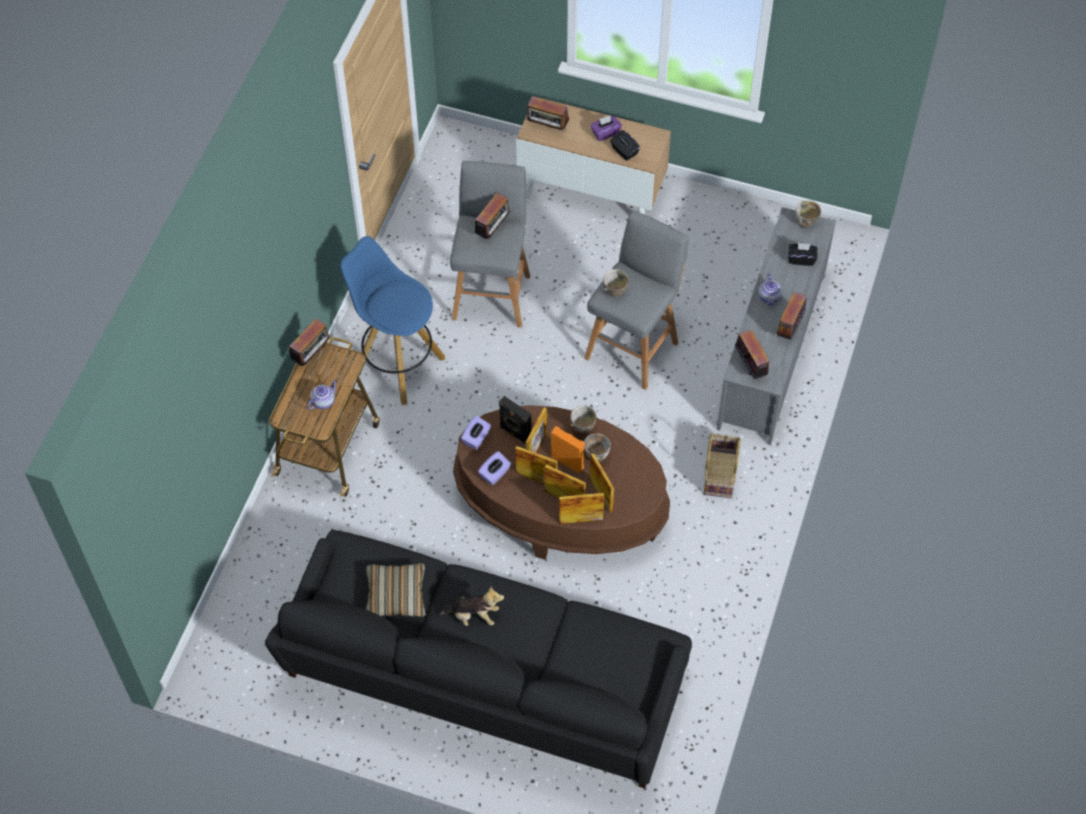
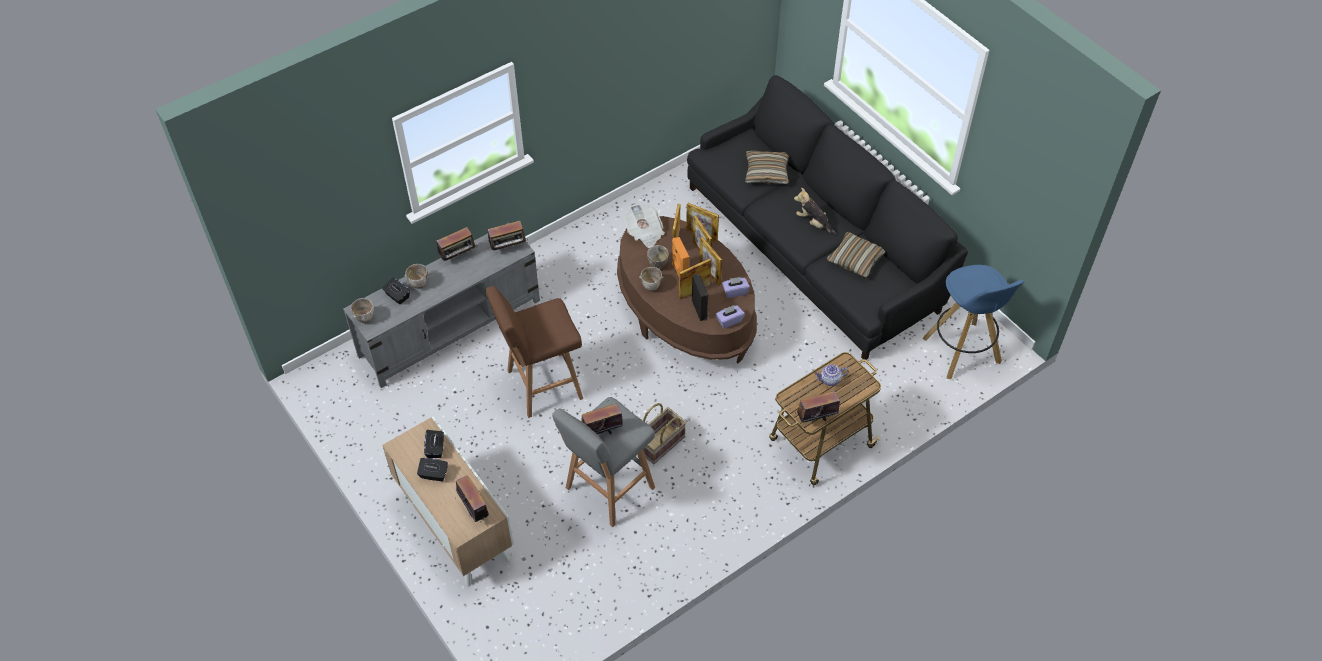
camera: 145 degrees left, 5 degrees down
(397, 365) = (724, 476): blue stool -> blue stool (962, 351)
(575, 655) = (766, 172): none -> pillow
(605, 133) = (433, 474): purple tissue box -> black tissue box
(613, 293) = (557, 331): bowl -> bowl (419, 284)
(633, 348) = (542, 385): grey stool -> brown stool
(642, 486) = (644, 233): none -> newspaper
(719, 474) = (565, 274): basket -> basket (661, 444)
(750, 367) = (508, 248): radio -> radio turned 120 degrees counterclockwise
(769, 297) = (447, 284): teapot -> none

